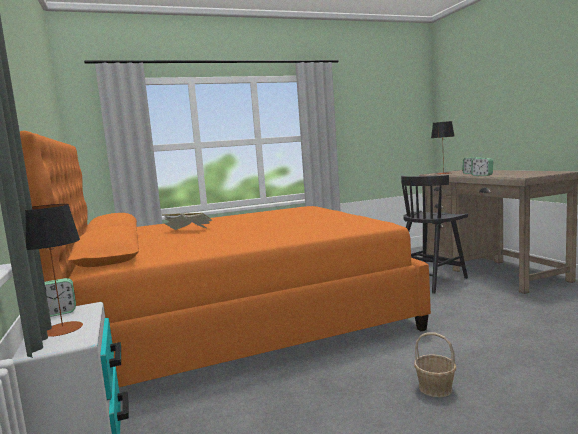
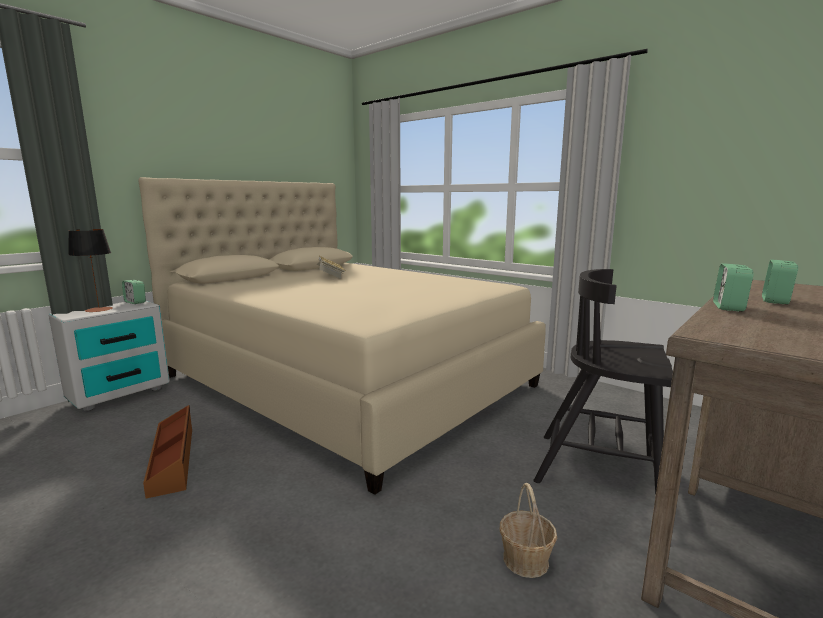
camera: 60 degrees right, 5 degrees up
(238, 321) = (347, 380): orange bed -> beige bed
(321, 404) = (173, 459): none -> brown storage box
(435, 388) = (201, 524): basket -> basket (525, 560)
(443, 173) = (761, 286): table lamp -> none

